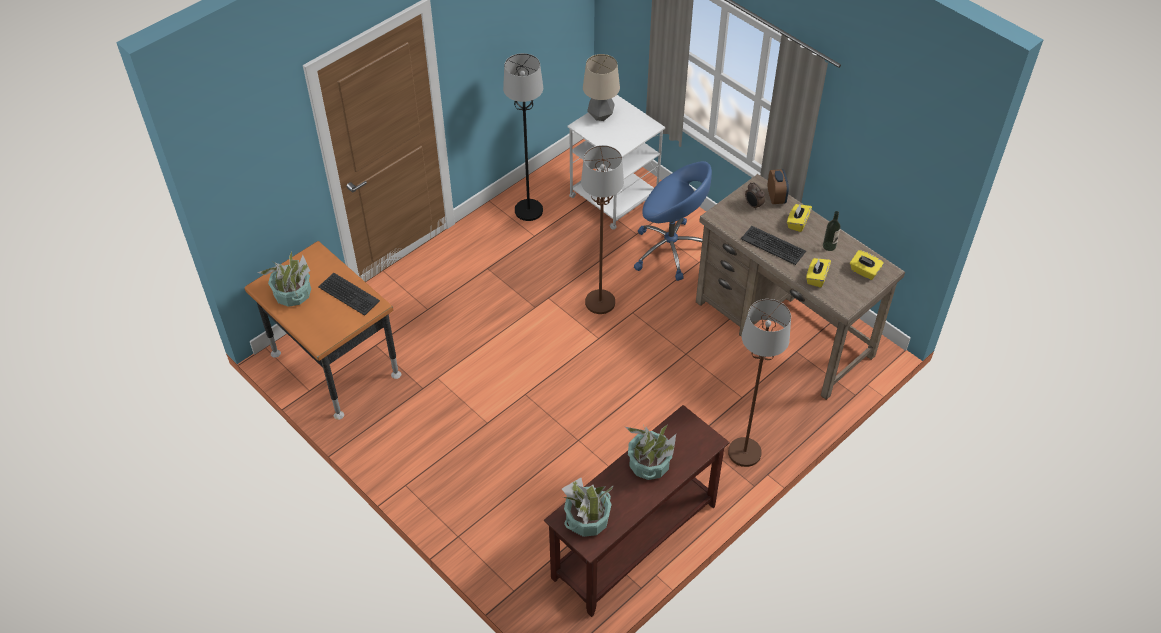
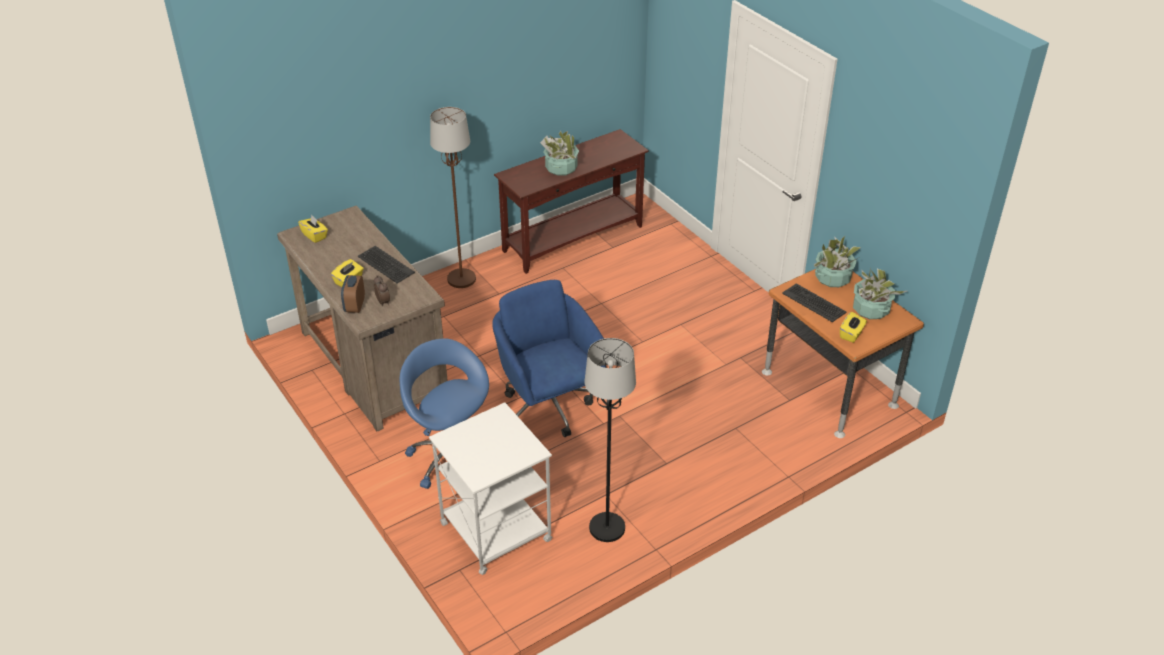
camera: 170 degrees left, 10 degrees down
(587, 520) = (616, 146): potted plant -> potted plant (833, 278)
(600, 116) = (505, 461): table lamp -> none
(600, 303) = (549, 411): brown floor lamp -> blue office chair
(816, 278) = (362, 236): yellow tissue box -> yellow tissue box (851, 334)
(829, 246) = (332, 258): bottle -> none

